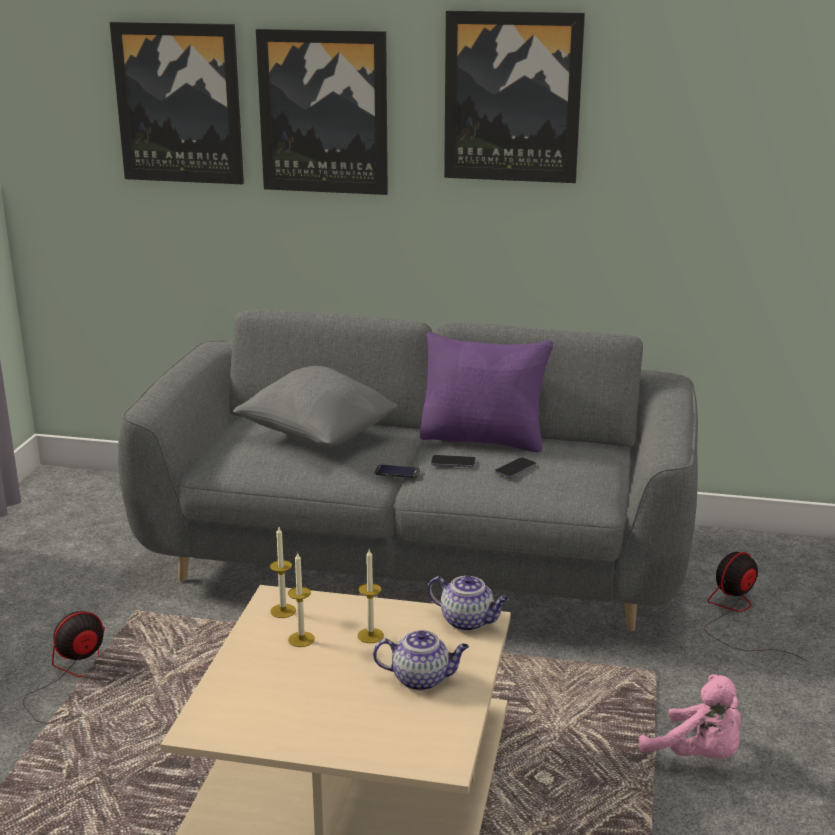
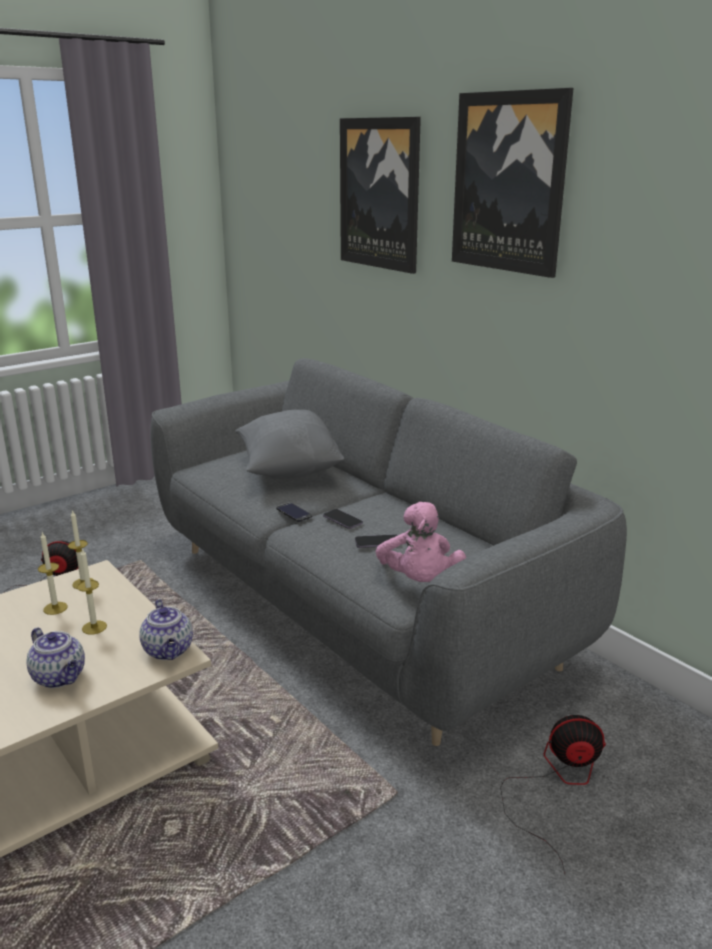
camera: 40 degrees right, 0 degrees up
(179, 103) = (302, 184): picture -> none
(483, 439) = (403, 512): purple pillow -> none
(697, 755) = (316, 895): pink plush toy -> pink plush toy (419, 581)

